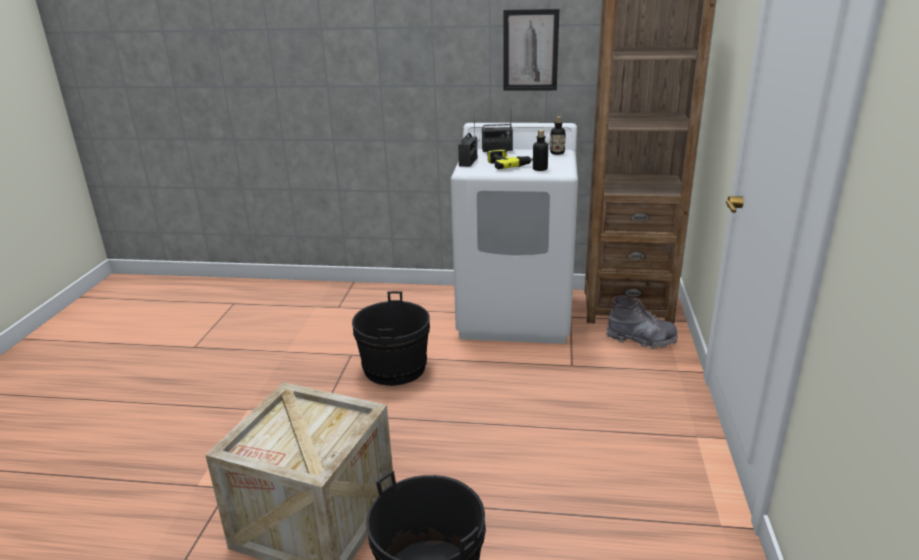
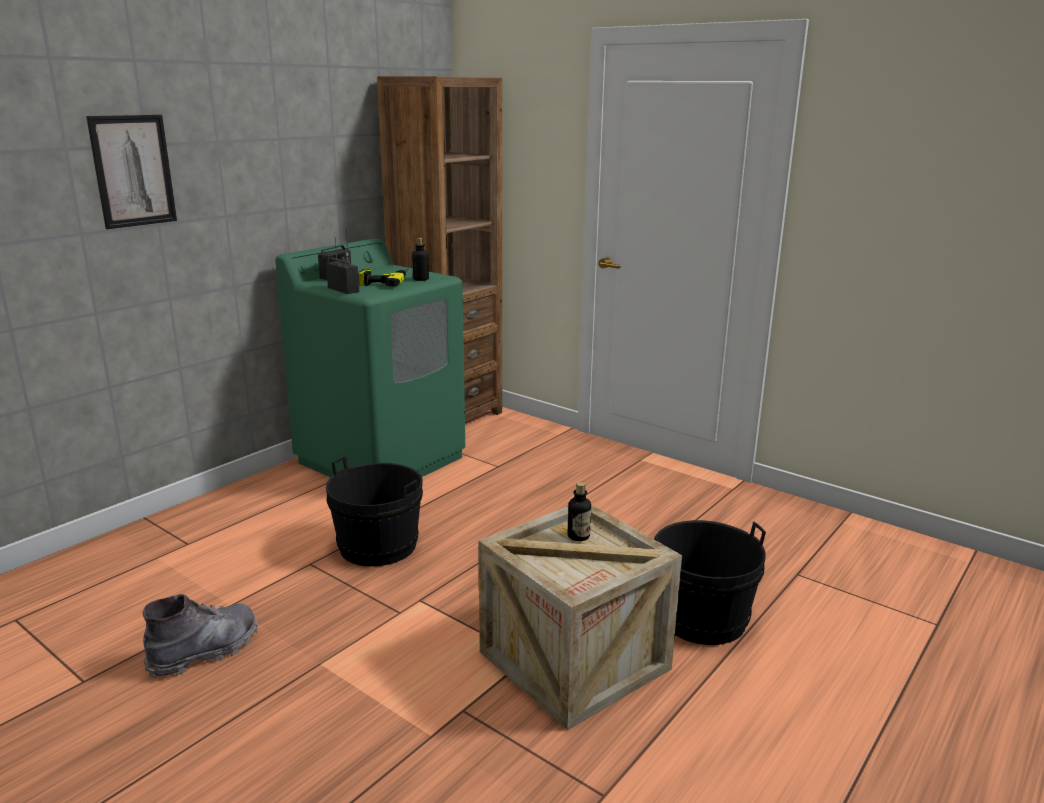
camera: 60 degrees left, 5 degrees down
(516, 315) = (382, 459): white washing machine -> green washing machine
(530, 50) = (322, 164): picture -> picture (133, 171)
(557, 153) = (390, 268): bottle -> bottle (578, 536)
(641, 339) = (501, 429): grey boot -> grey boot (205, 651)

